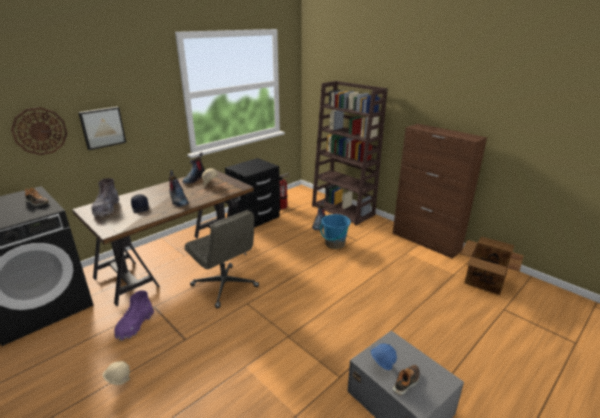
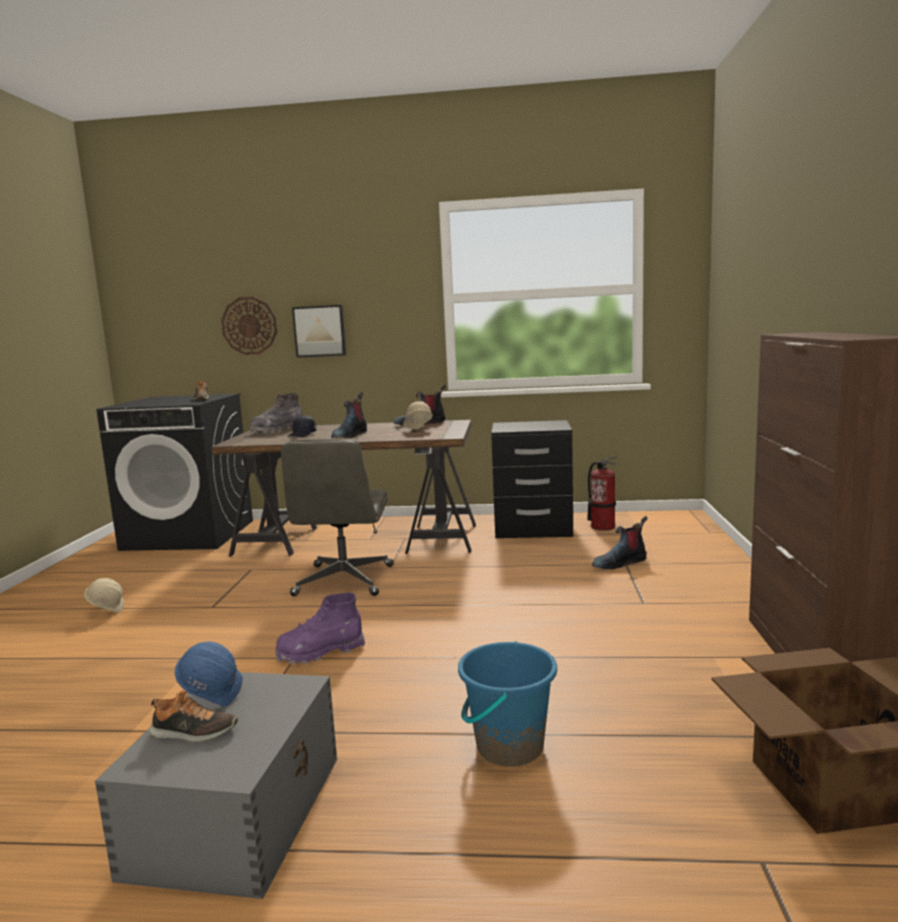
camera: 50 degrees right, 15 degrees down
(135, 325) = (207, 577): purple boot -> purple boot (320, 652)
(334, 243) = (591, 594): blue bucket -> blue bucket (509, 746)
(343, 210) = (711, 560): brown bookcase -> none

